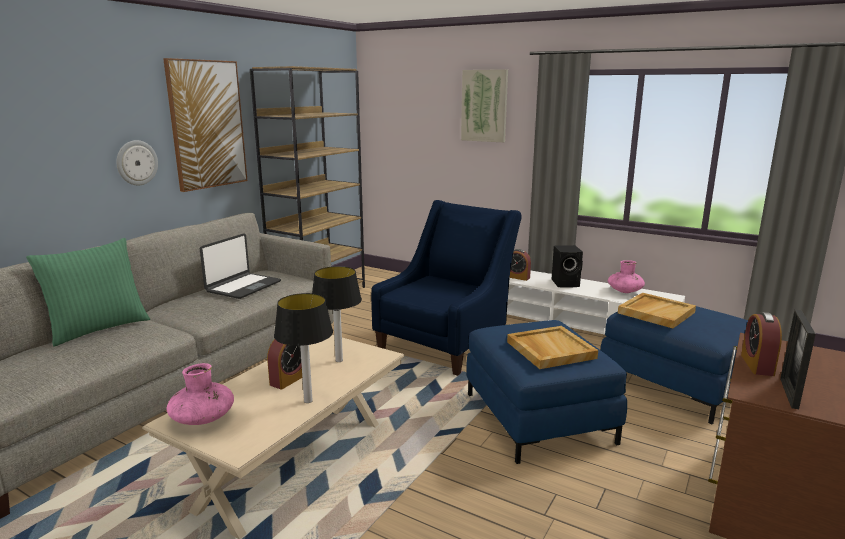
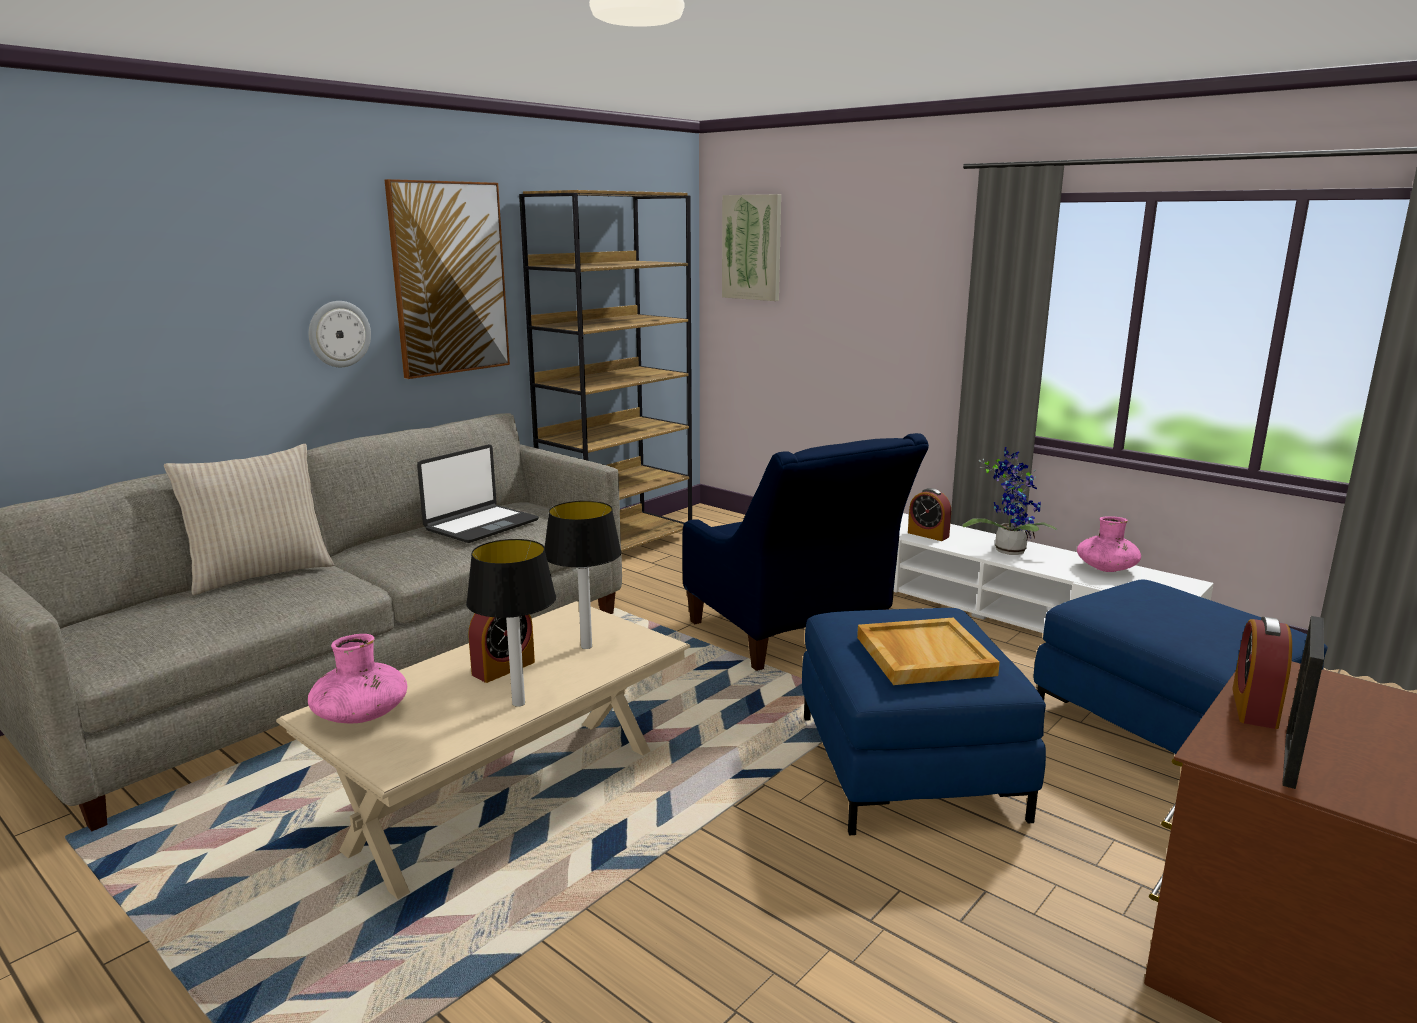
camera: 10 degrees right, 0 degrees up
(98, 328) = (260, 574): green pillow -> beige pillow
(446, 344) = (793, 636): blue armchair -> blue armchair turned 105 degrees clockwise
(484, 106) = (891, 252): picture -> picture (752, 247)
(566, 283) = (1008, 549): black speaker -> potted plant
(656, 312) = (1133, 607): beige tray -> none

